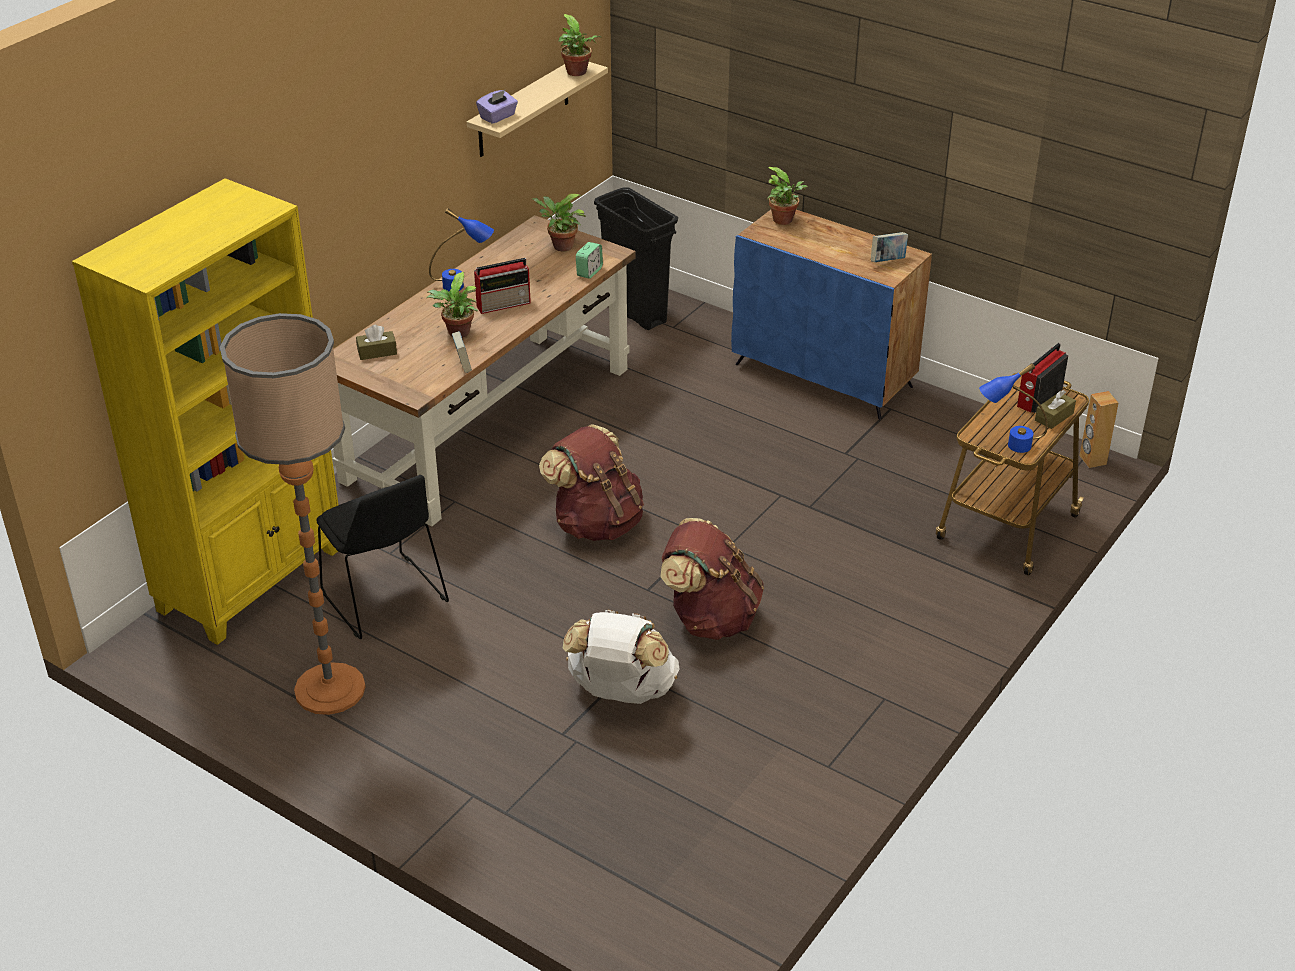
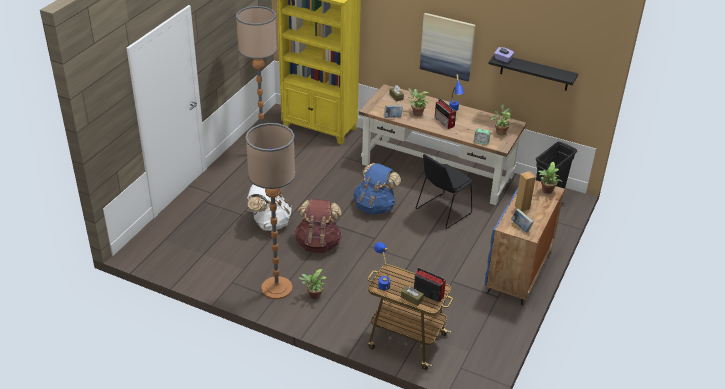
camera: 80 degrees right, 0 degrees up
(386, 599) = (314, 159): black chair -> black chair (442, 212)
(394, 176) = (447, 46): none -> picture
(523, 109) = (534, 72): beige shelf -> black shelf
(578, 73) = (560, 75): potted plant -> potted plant (313, 296)
(596, 523) = (375, 206): brown backpack -> blue backpack
(852, 693) = (277, 288): none -> floor lamp
(1092, 460) = (478, 378): brown speaker -> brown speaker (522, 207)

